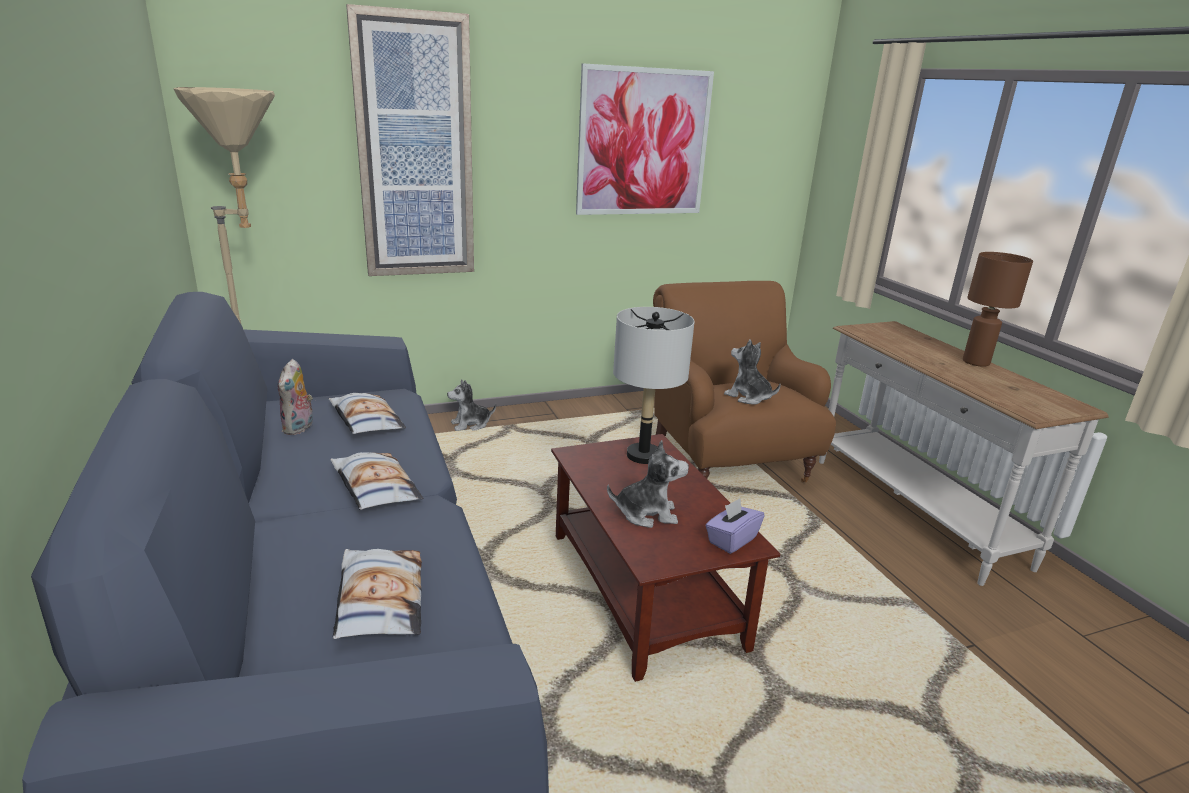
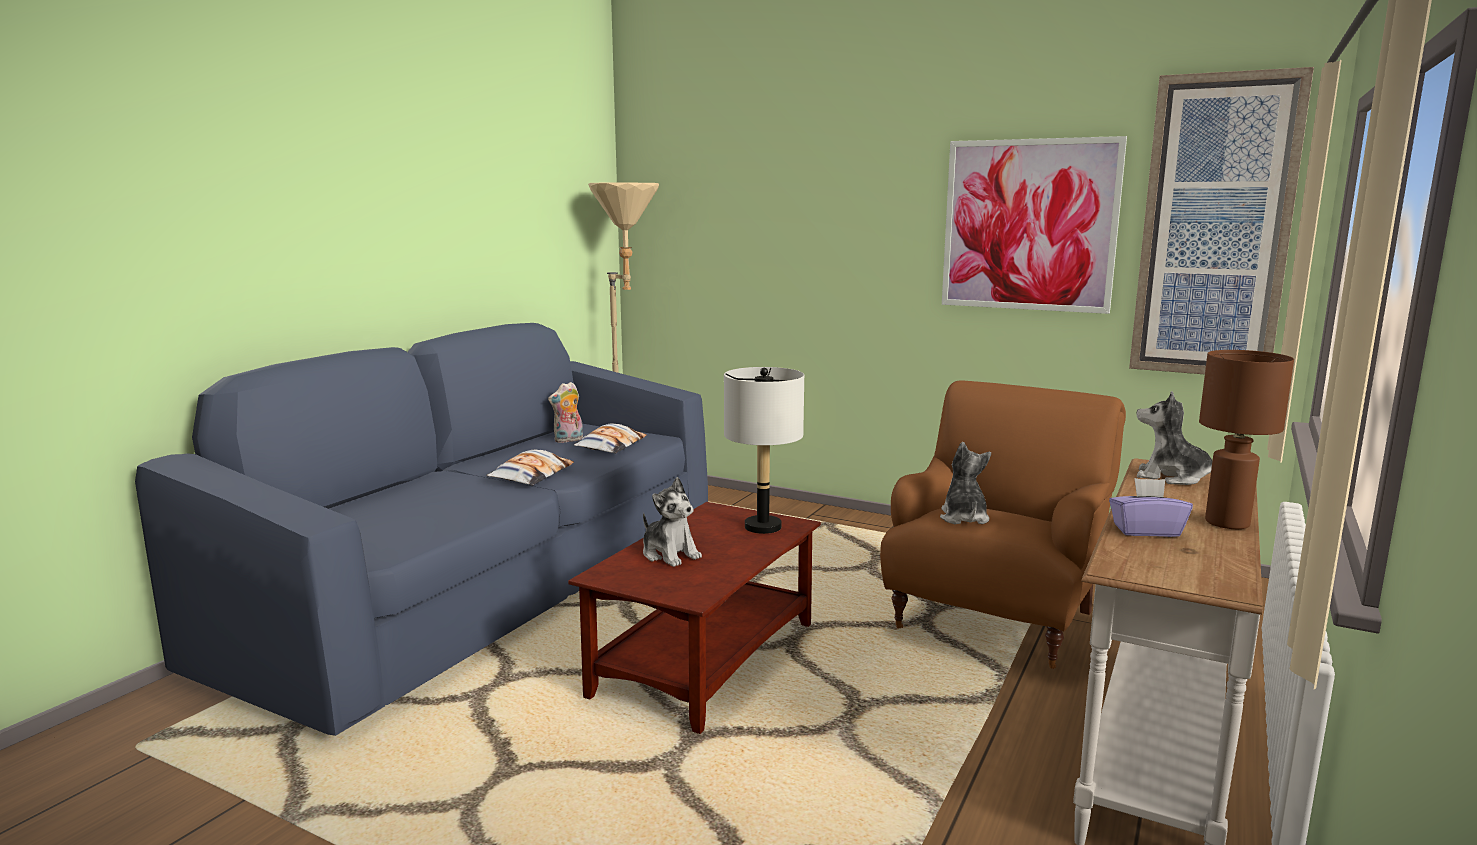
camera: 50 degrees right, 10 degrees down
(379, 600) = (417, 518): pillow -> none
(415, 150) = (784, 232): picture -> picture (1215, 228)
(470, 424) = (799, 513): plush toy -> plush toy (1171, 477)
(731, 540) = (687, 590): purple tissue box -> purple tissue box (1146, 530)

